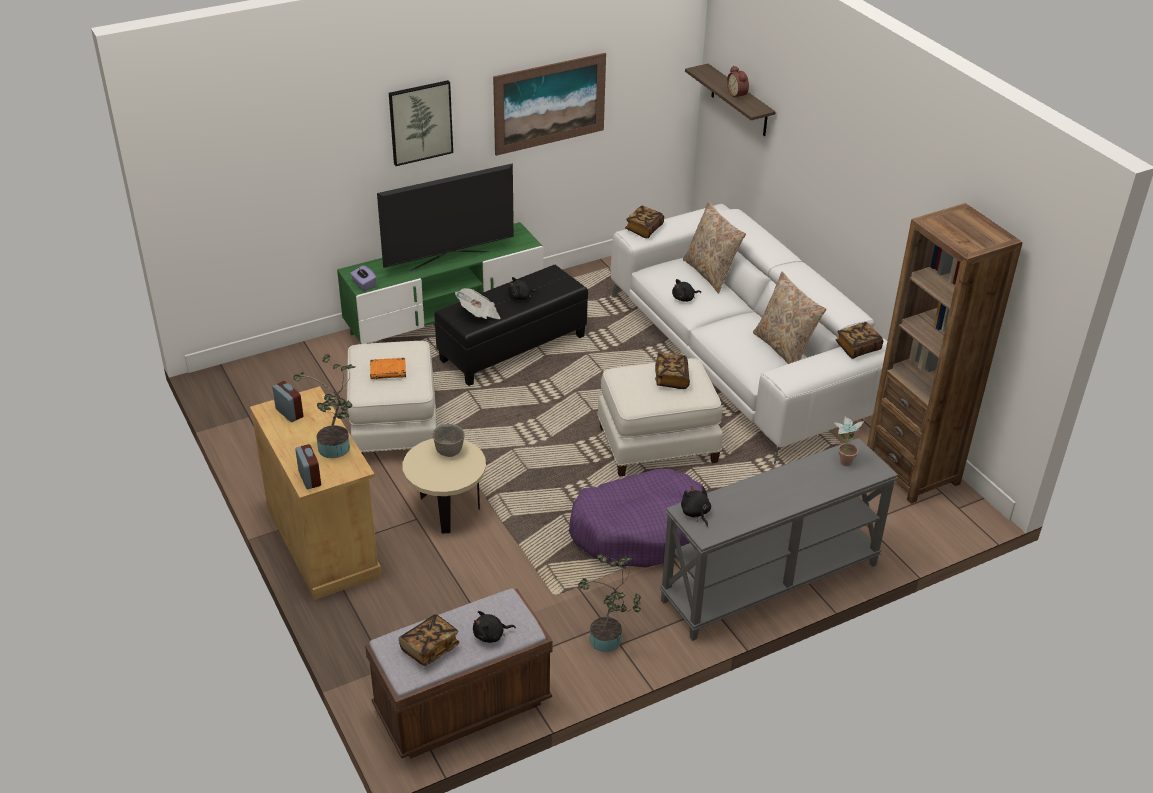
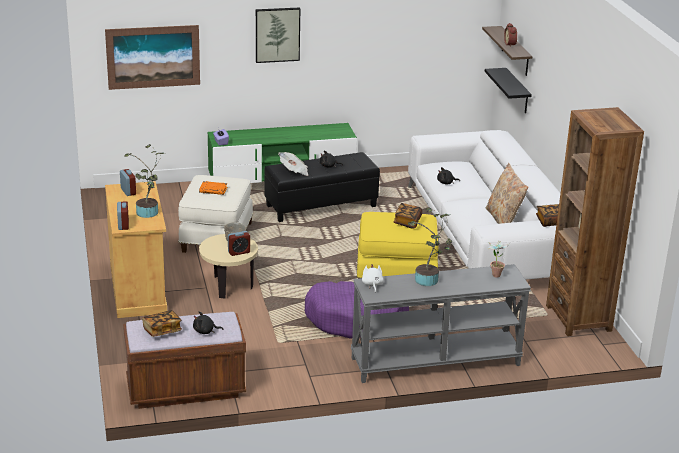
camera: 15 degrees right, 10 degrees down
(449, 260) = (286, 137): television -> none
(462, 469) = (239, 252): none -> alarm clock
(549, 103) = (376, 37): picture -> picture (153, 57)
(609, 641) = (303, 373): potted plant -> potted plant (428, 281)
(644, 229) = (433, 136): book -> none
(657, 443) = (396, 273): white ottoman -> yellow ottoman
(695, 513) = (372, 284): black plush toy -> white plush toy
(710, 273) = (474, 172): beige pillow -> none
(747, 154) = (517, 91): none -> black shelf

